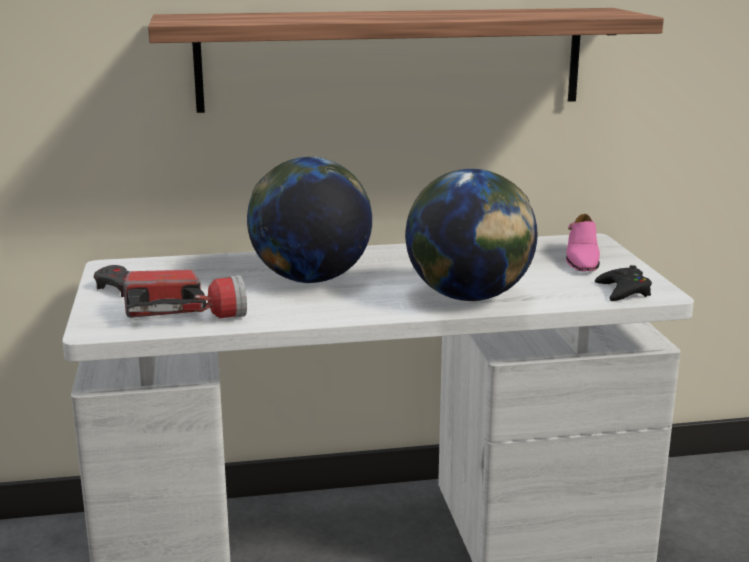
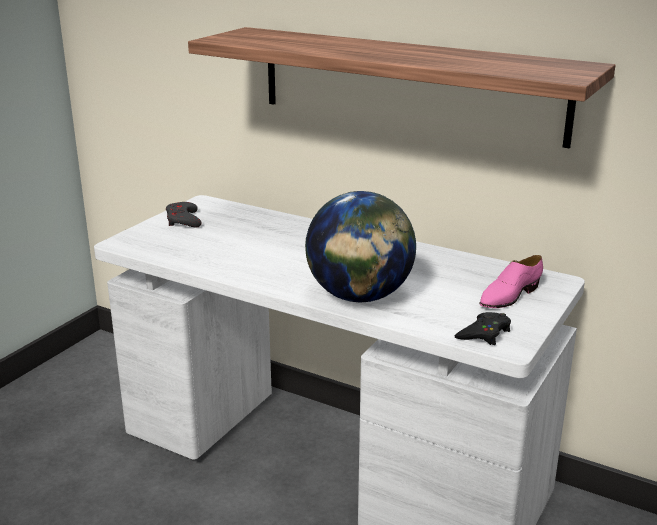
camera: 40 degrees right, 5 degrees up
(186, 315) = (177, 249): flashlight -> none
(311, 279) = (289, 248): globe -> none

